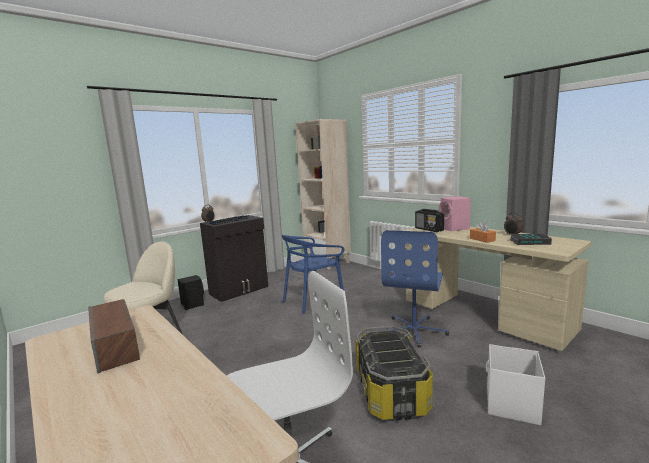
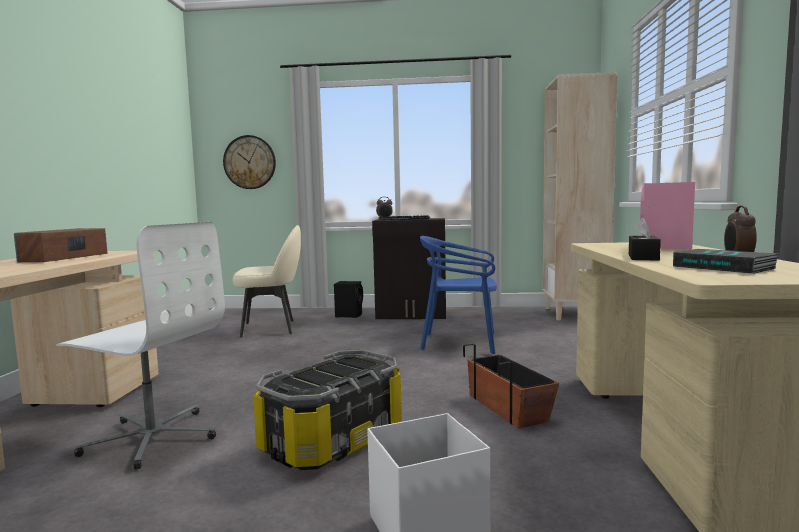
camera: 45 degrees right, 5 degrees down
(54, 182) = (249, 162): none -> wall clock
(414, 330) = (508, 407): blue office chair -> planter
(429, 229) = (617, 245): radio -> none
(482, 239) = (643, 257): orange tissue box -> black tissue box

